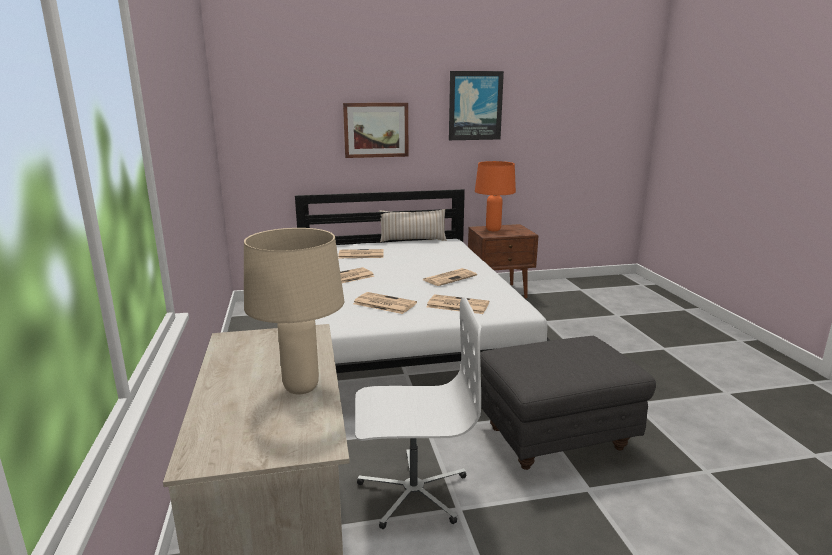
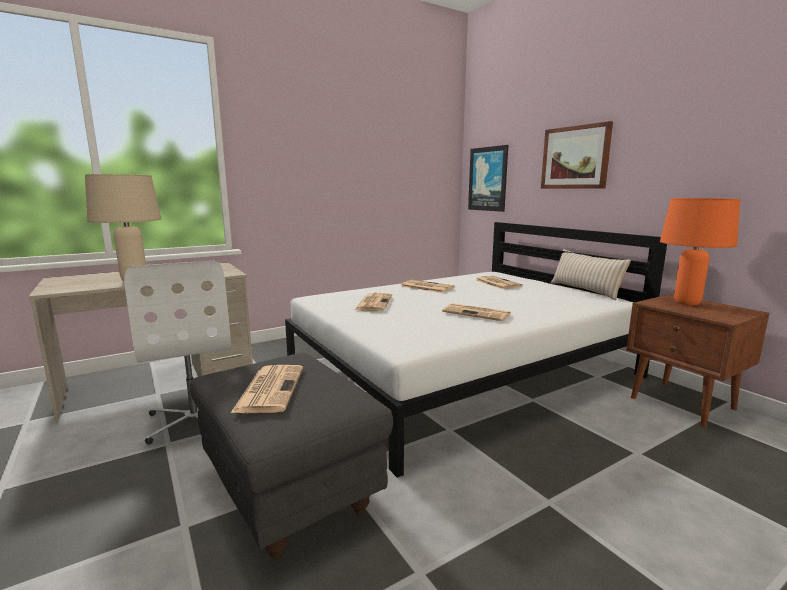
camera: 70 degrees right, 5 degrees down
(457, 305) = (396, 323): newspaper -> newspaper (270, 388)
(475, 106) = (711, 114): picture -> picture (488, 179)

